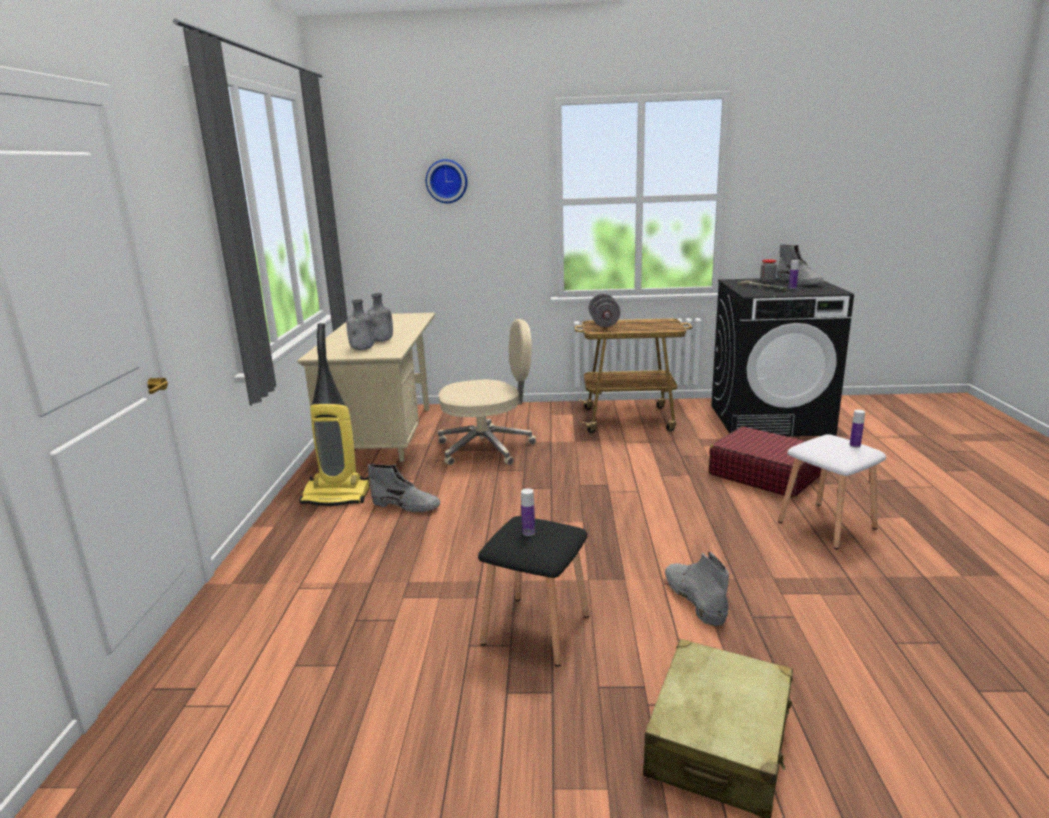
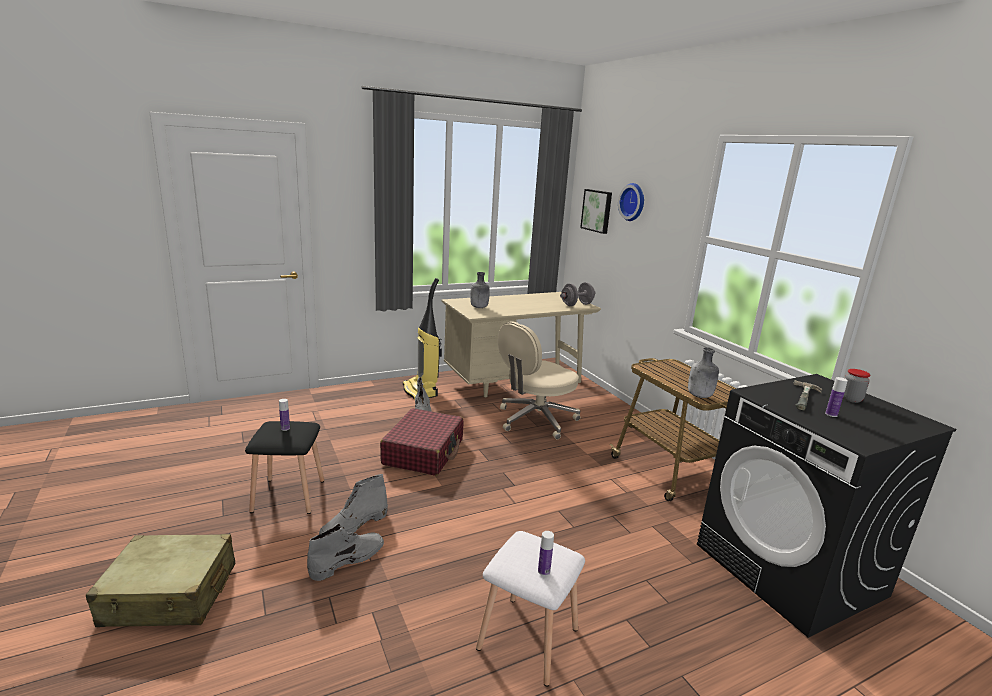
camera: 60 degrees right, 0 degrees up
(382, 341) = (503, 308): grey bottle -> grey bottle (700, 396)
(383, 201) = (597, 211): none -> picture
(487, 448) = (535, 420): beige office chair -> beige office chair turned 90 degrees clockwise
(604, 324) = (673, 367): grey dumbbell -> grey dumbbell (576, 305)
(764, 474) = (618, 579): red suitcase -> red suitcase (424, 452)
(799, 283) = (880, 418): grey boot -> grey boot (354, 526)

